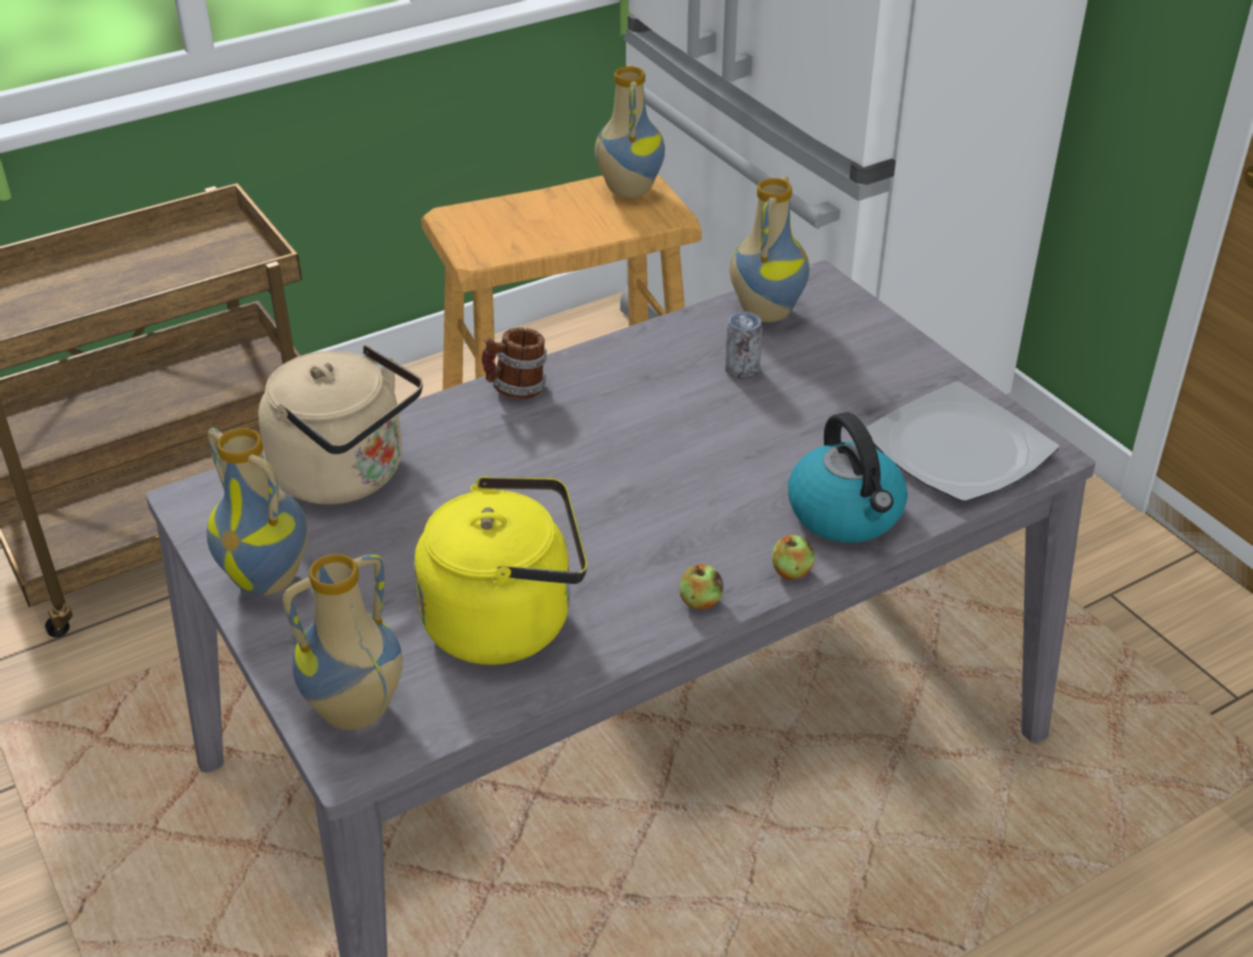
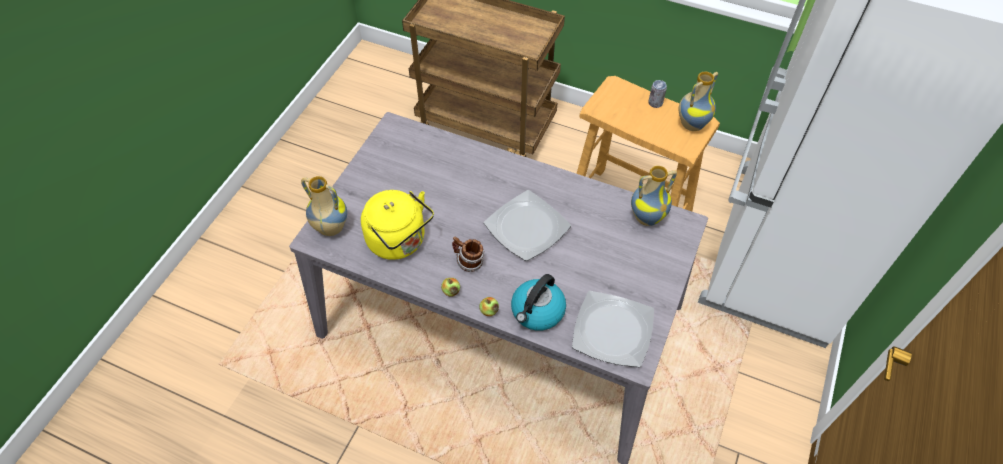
camera: 55 degrees right, 15 degrees up
(269, 578) = (372, 168): vase -> none
(347, 475) = (436, 154): beige kettle -> none
(516, 390) = (522, 170): mug -> mug (468, 262)
(652, 442) = (528, 227): none -> plate
(742, 370) = (599, 231): can -> can (655, 103)

